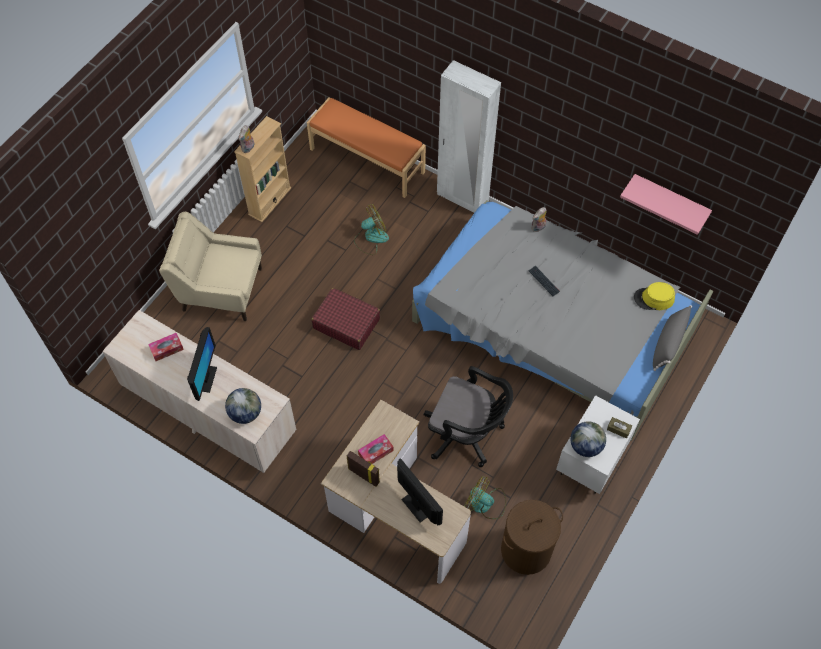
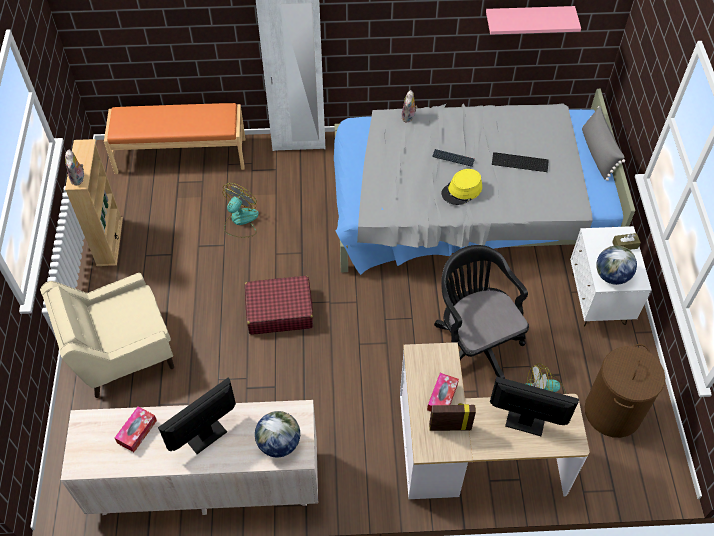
camera: 35 degrees left, 5 degrees down
(205, 379) = (206, 435): monitor -> monitor turned 105 degrees counterclockwise
(466, 434) = (474, 342): black office chair -> black office chair turned 105 degrees counterclockwise
(594, 315) = (520, 163): none -> keyboard
(654, 299) = (555, 123): yellow hat -> yellow hat (462, 191)

